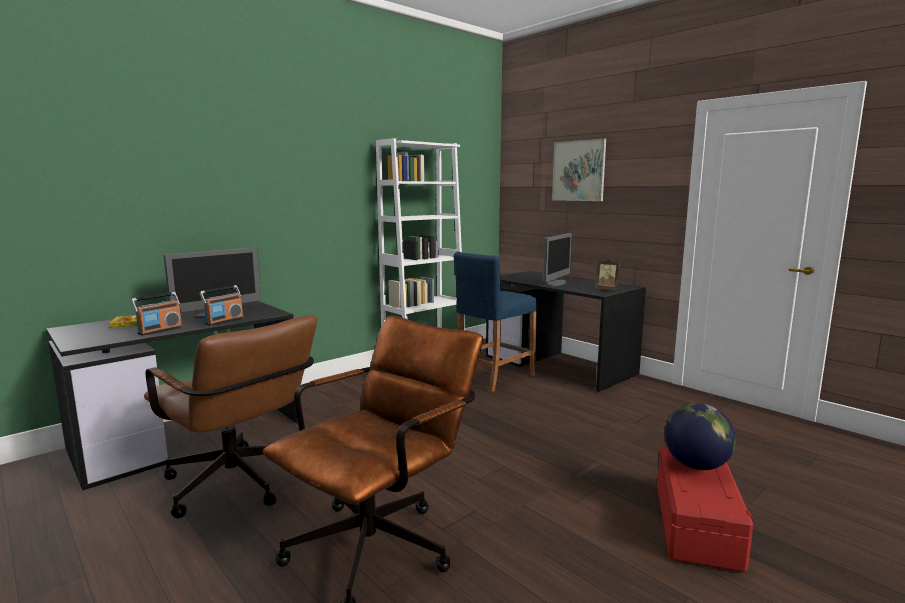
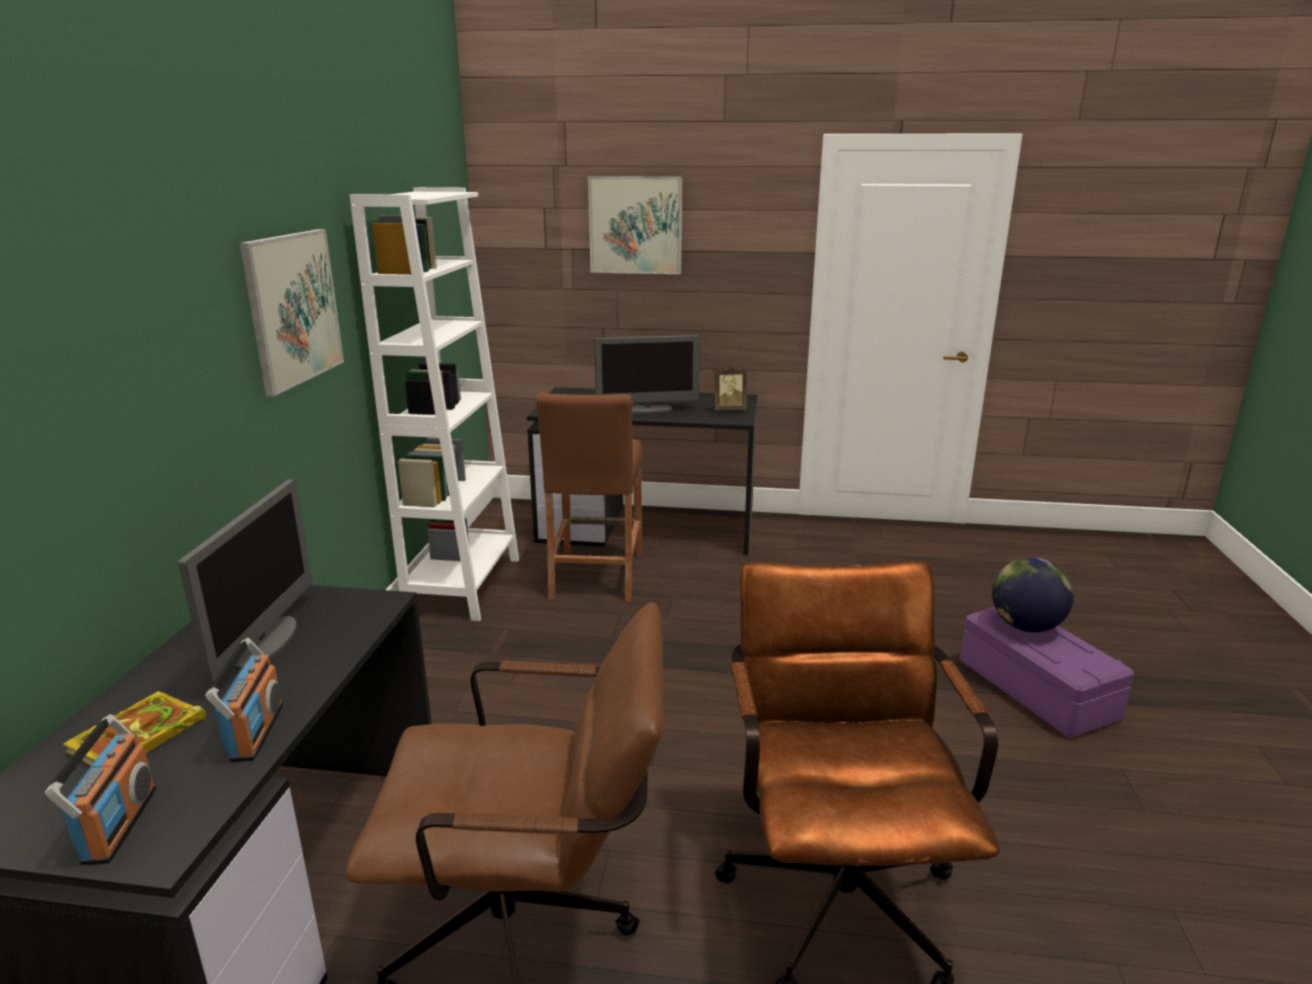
camera: 40 degrees left, 10 degrees up
(224, 321) = (331, 656): radio -> radio (118, 825)
(322, 187) = (293, 308): none -> picture
(493, 377) = (596, 575): blue stool -> brown stool
(556, 283) = (647, 410): monitor -> monitor turned 90 degrees clockwise
(694, 524) = (1034, 689): red storage box -> purple storage box

